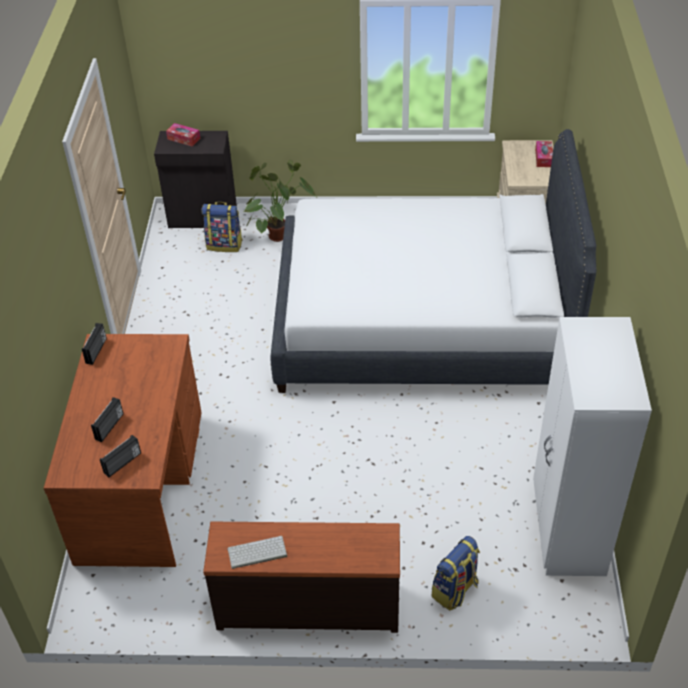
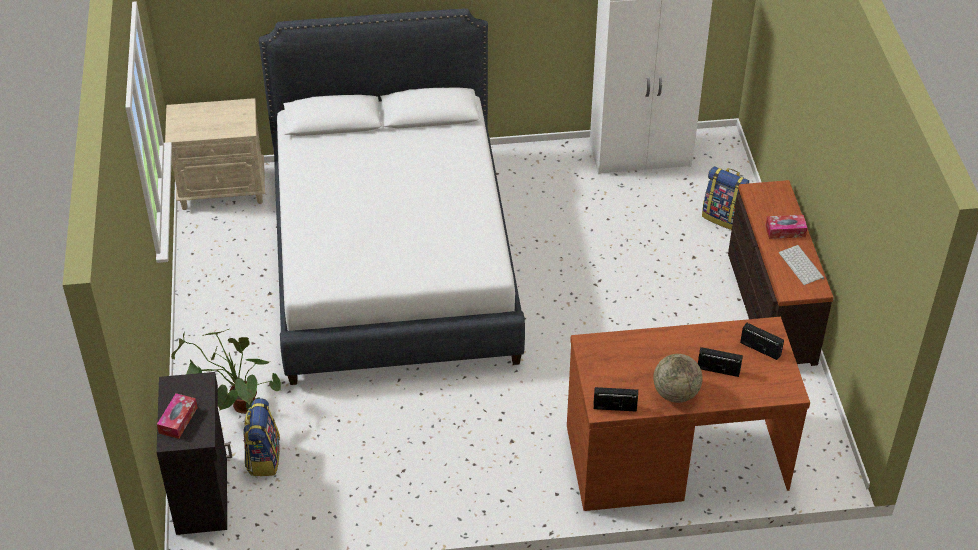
camera: 100 degrees left, 0 degrees up
(94, 392) = (675, 393): none -> globe
(543, 158) = (203, 110): tissue box -> tissue box (785, 231)

